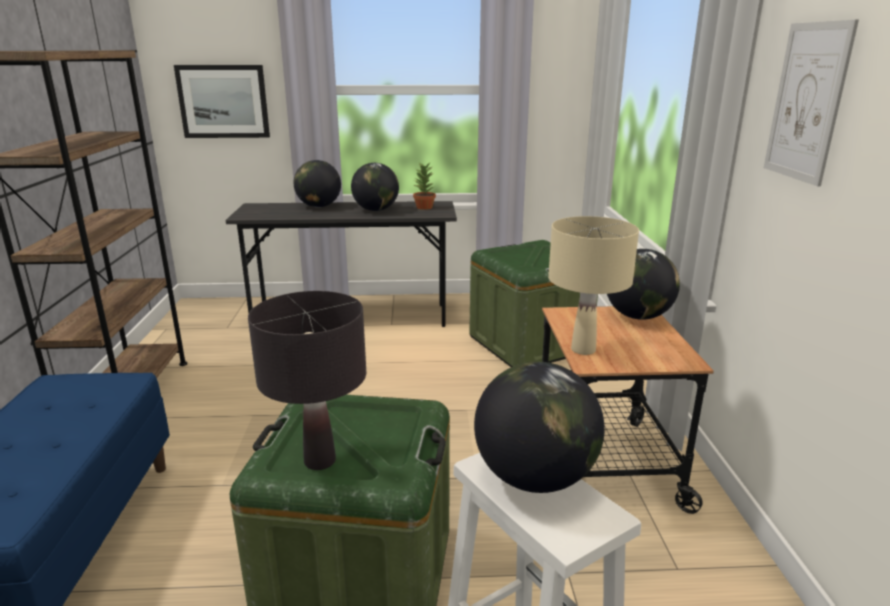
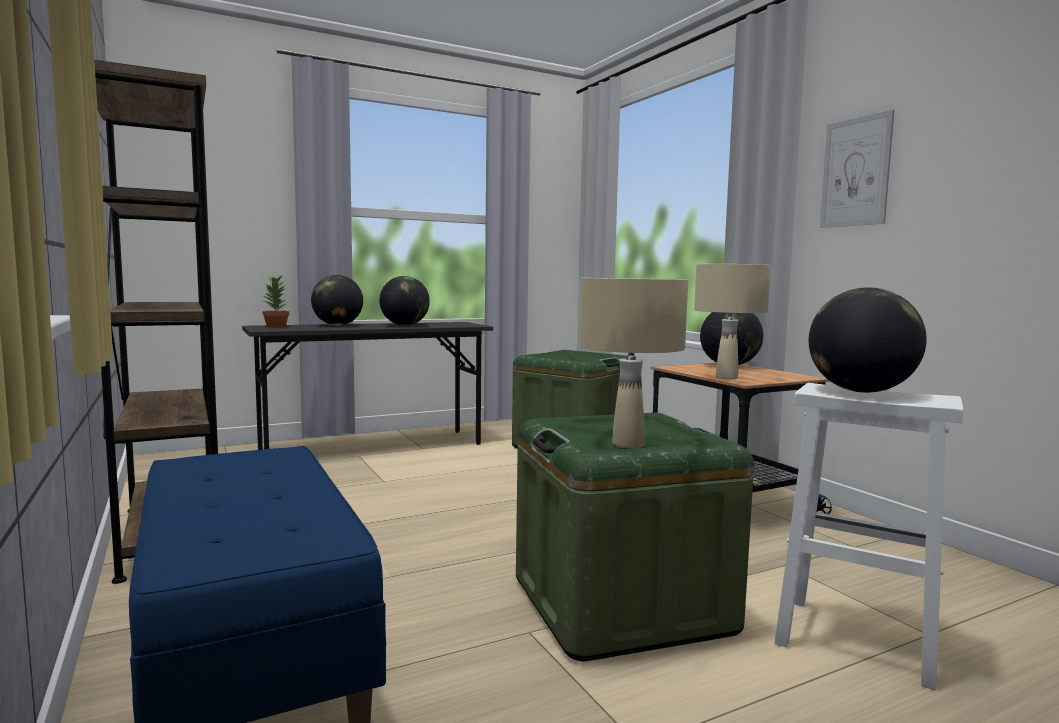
camera: 25 degrees left, 15 degrees down
(223, 101) = (216, 215): picture -> none
(320, 461) = (628, 444): black table lamp -> beige table lamp
(424, 207) = (449, 324): potted plant -> potted plant (276, 326)

